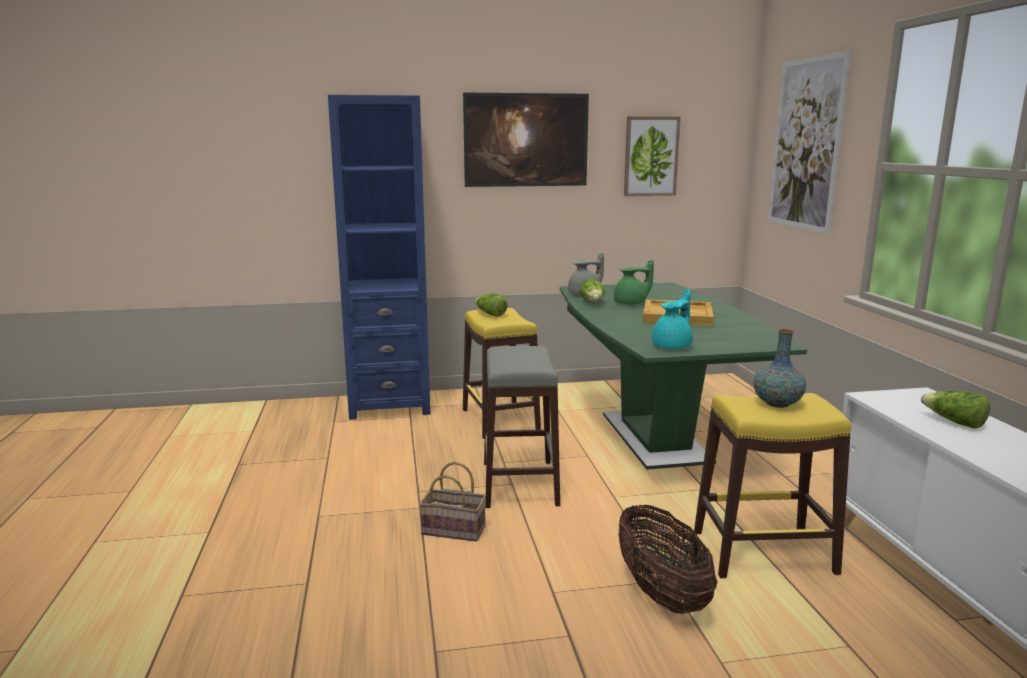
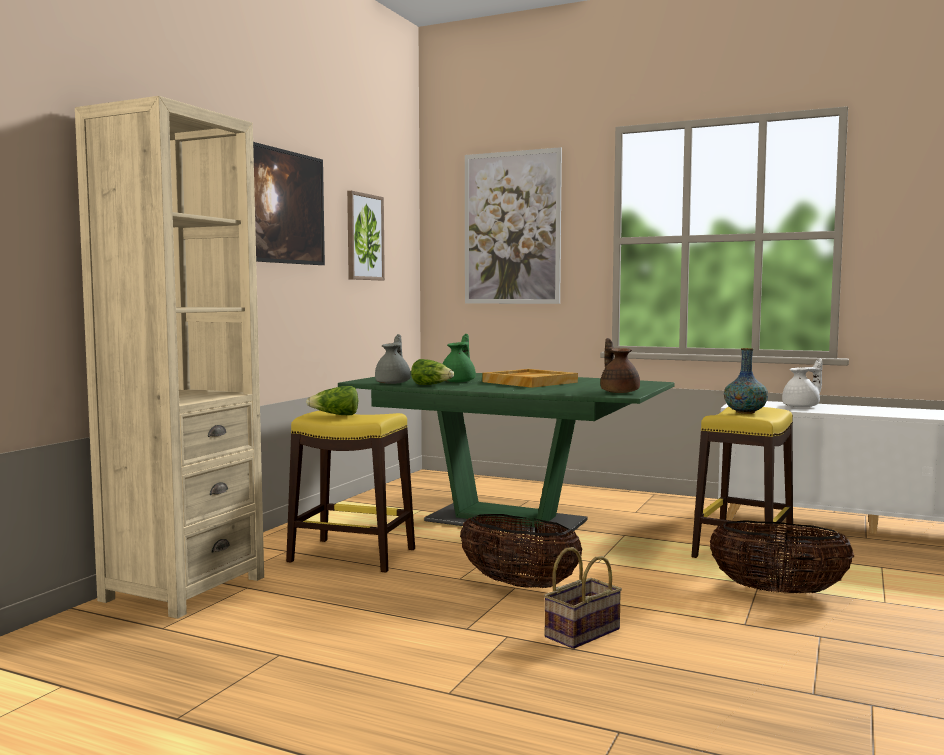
camera: 55 degrees left, 10 degrees down
(389, 405) = (183, 588): blue bookcase -> beige bookcase
(519, 483) = (518, 584): grey stool -> basket
(673, 346) = (619, 392): turquoise teapot -> brown teapot
(954, 422) = (802, 406): lettuce -> white teapot

